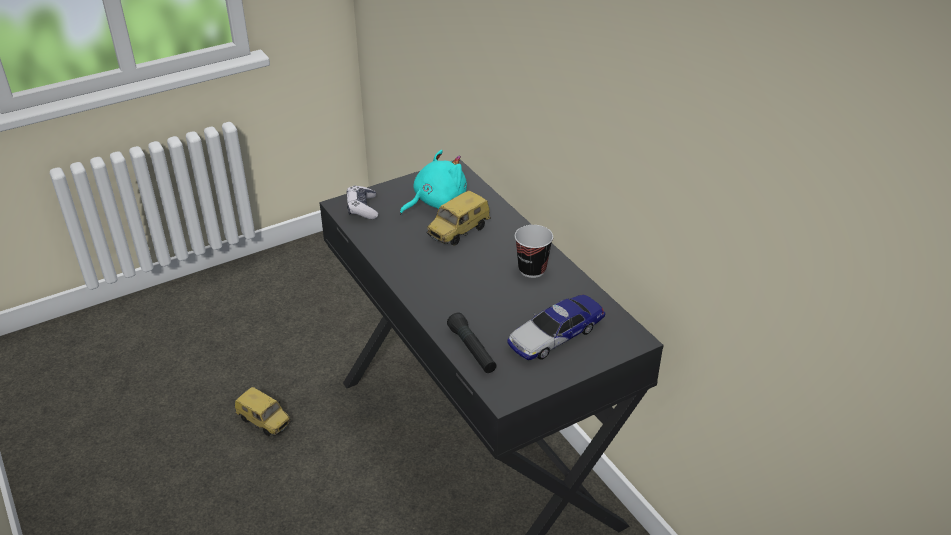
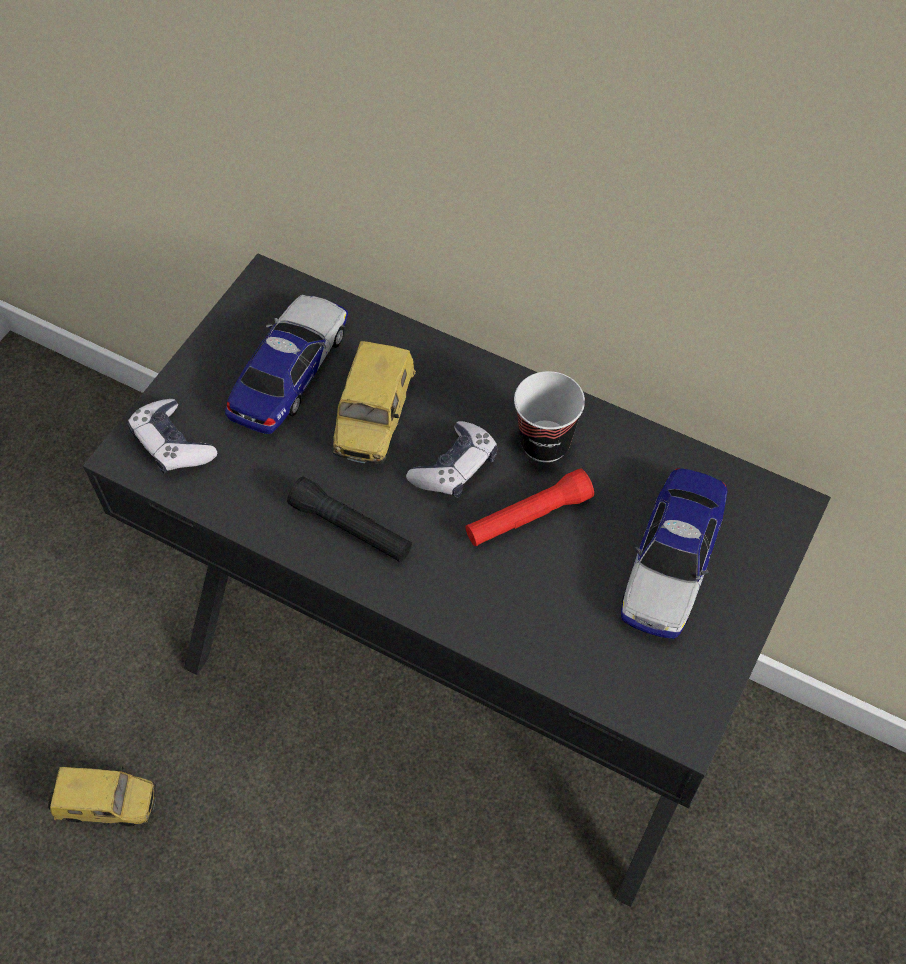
camera: 30 degrees left, 20 degrees up
(436, 202) = (290, 371): turquoise plush toy -> toy car
(472, 350) = (572, 659): black flashlight -> black flashlight (351, 528)
(480, 262) = (455, 467): none -> game controller
(499, 292) = (528, 517): none -> red flashlight

